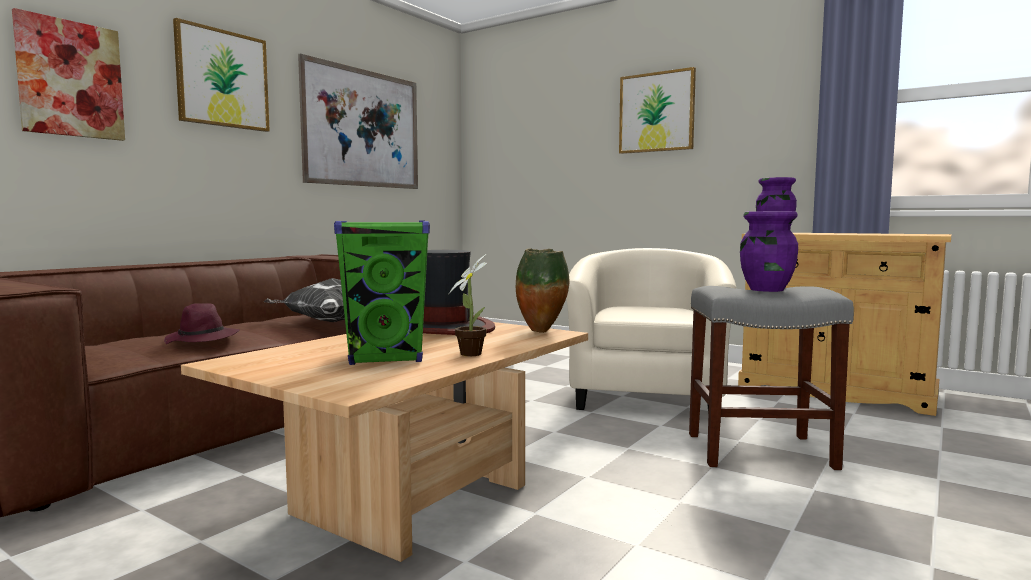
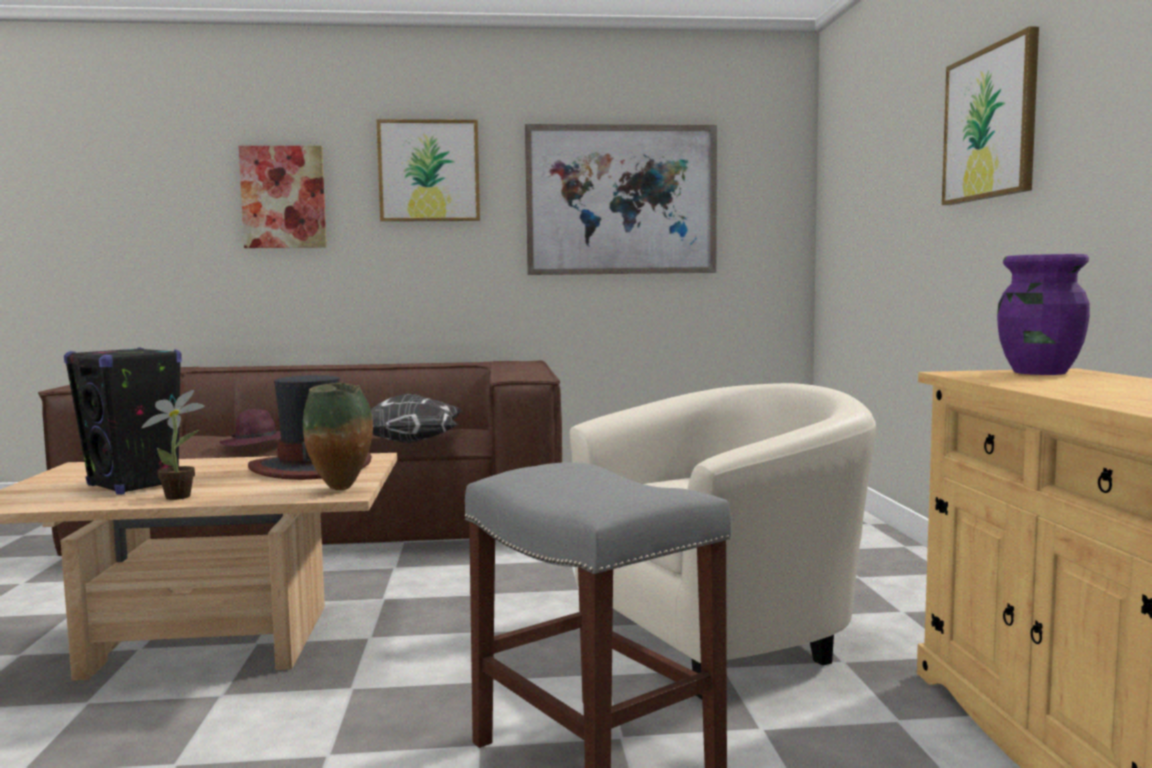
camera: 50 degrees right, 0 degrees up
(386, 358) = (134, 485): green speaker -> black speaker
(765, 289) = (590, 484): purple vase -> none

